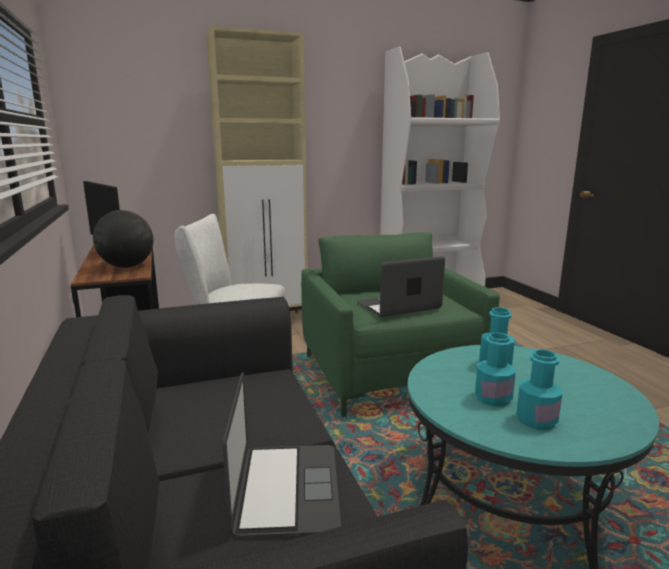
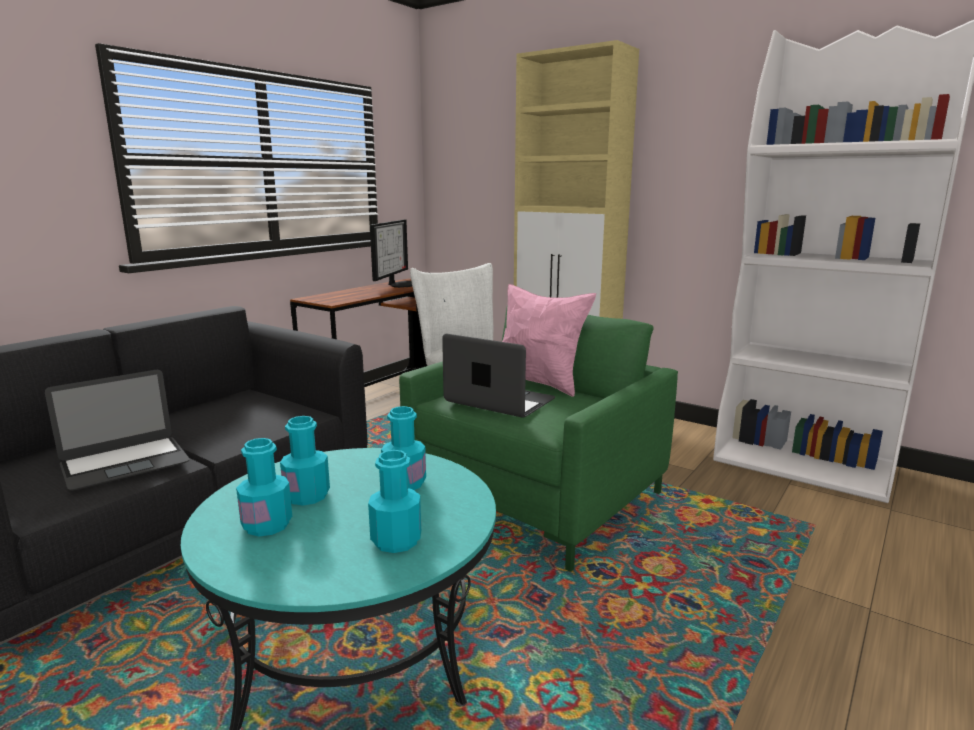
camera: 55 degrees right, 0 degrees up
(127, 266) = (351, 296): globe -> none
(376, 291) = (538, 383): none -> pink pillow
(581, 384) = (396, 540): none -> turquoise bottle

